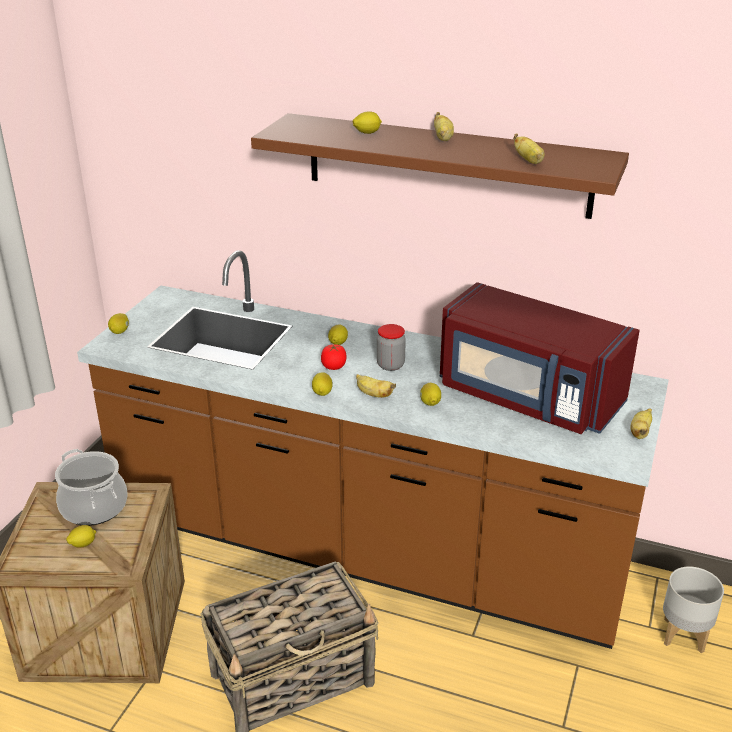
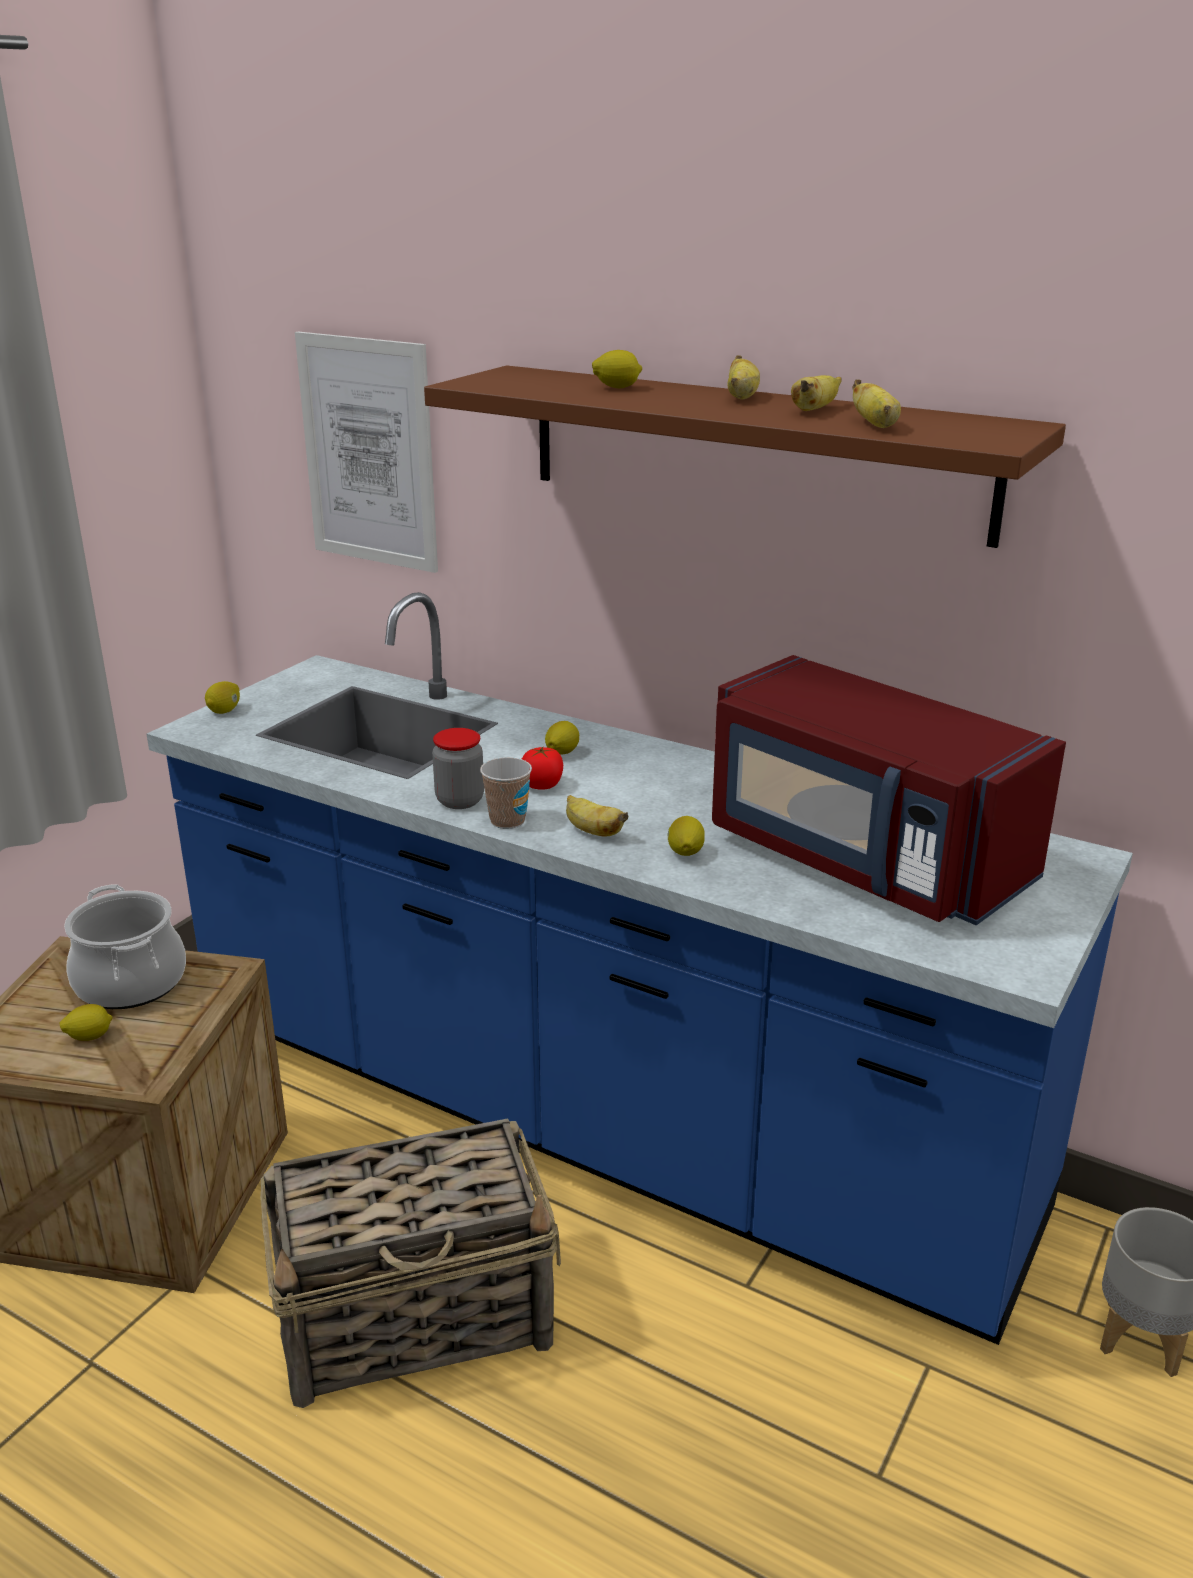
camera: 10 degrees right, 5 degrees down
(194, 162) = (368, 452): none -> picture
(322, 392) = (507, 821): lemon -> cup
(366, 551) = (596, 1120): brown counter -> blue counter
(390, 365) = (638, 791): jar -> jar (460, 801)
(640, 432) = (1057, 932): banana -> banana (813, 410)

